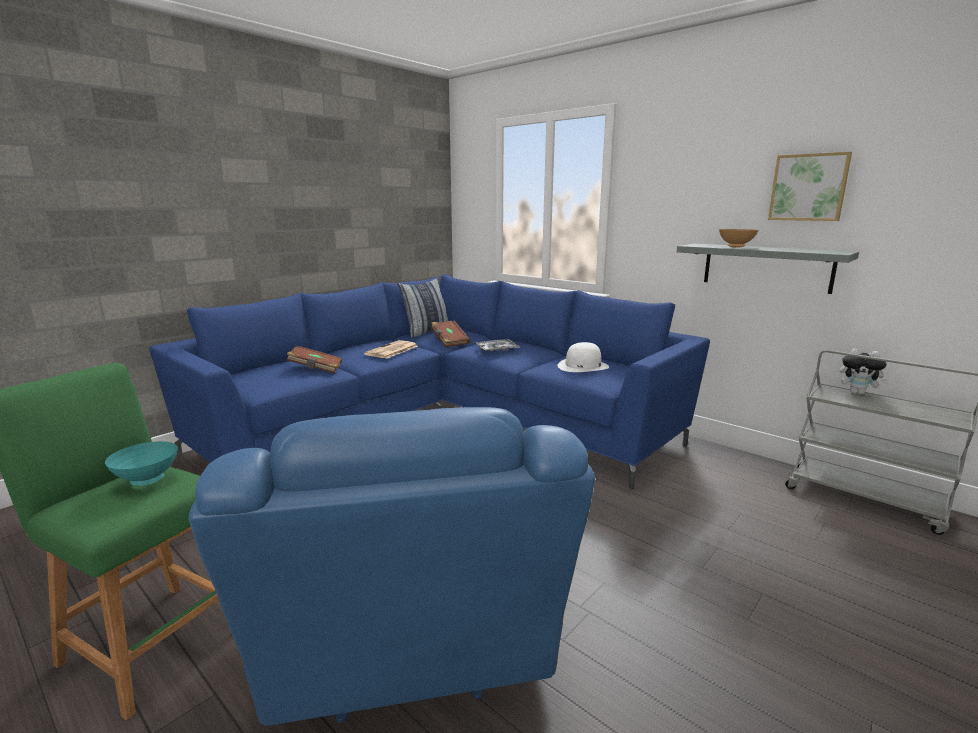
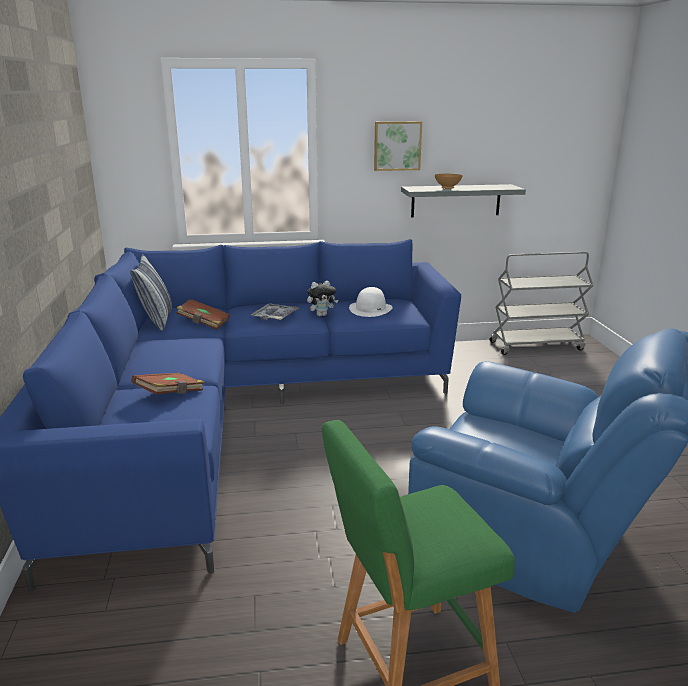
camera: 50 degrees left, 5 degrees up
(148, 481) = (427, 508): turquoise bowl -> none
(391, 350) = (189, 349): newspaper -> none
(808, 187) = (479, 140): picture -> picture (397, 145)
(858, 393) = (523, 279): plush toy -> plush toy (322, 315)

